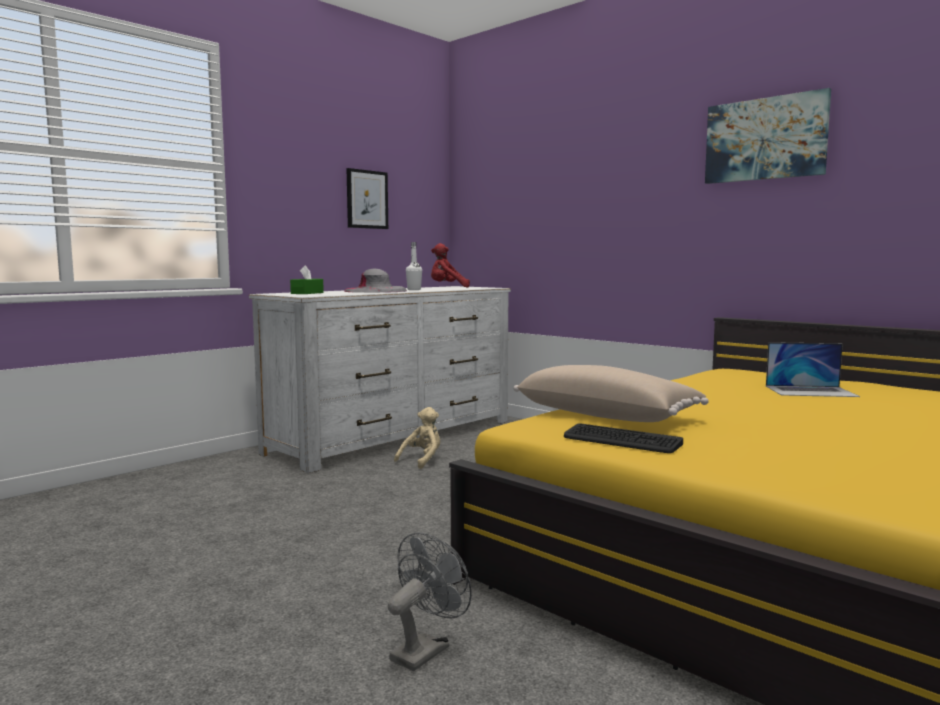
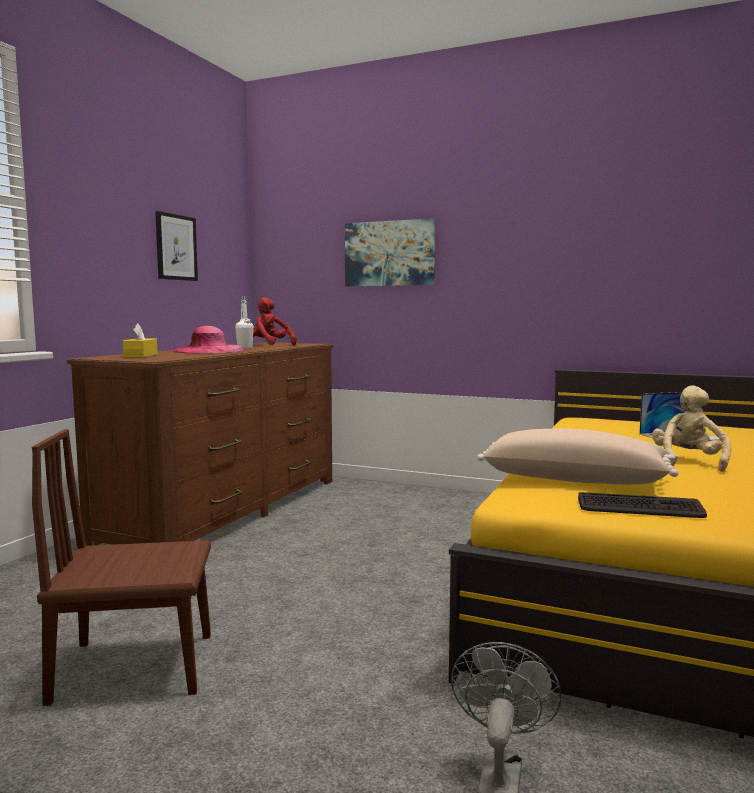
camera: 20 degrees left, 0 degrees up
(229, 535) = (135, 667): none -> brown chair
(307, 293) = (141, 356): green tissue box -> yellow tissue box
(375, 291) = (208, 351): grey hat -> pink hat
(394, 436) = (228, 510): white dresser -> brown dresser
(422, 460) = (284, 535): beige plush toy -> beige plush toy (688, 462)
(448, 288) = (270, 345): red plush toy -> red plush toy turned 60 degrees clockwise
(765, 139) = (598, 204): picture -> picture (389, 253)

